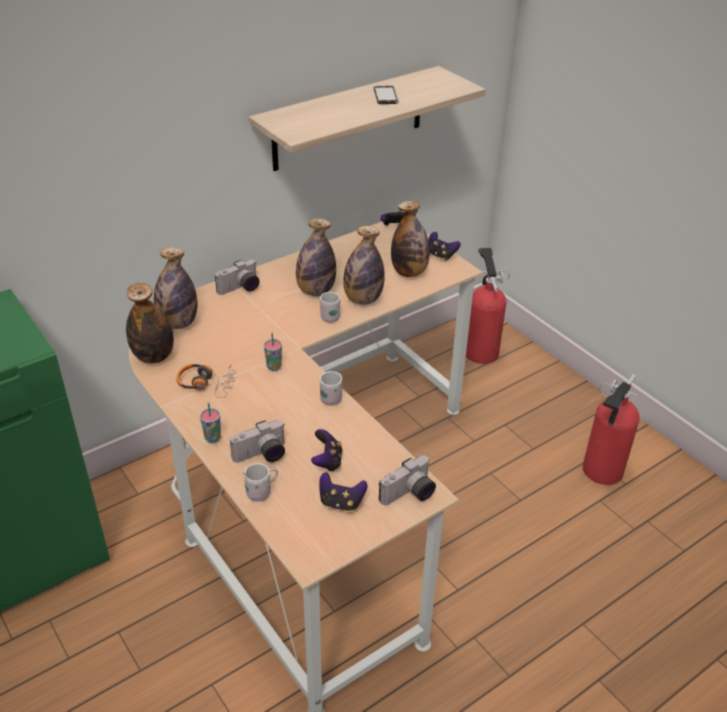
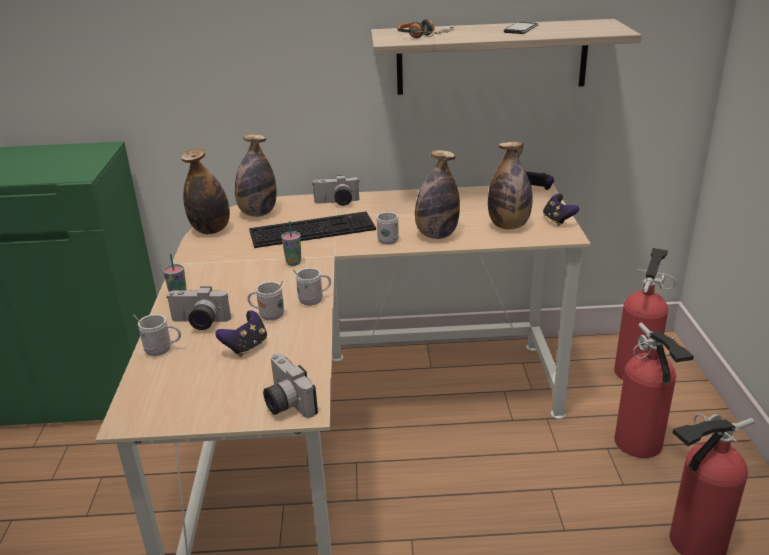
camera: 35 degrees right, 10 degrees down
(207, 384) = (225, 259): headphones -> headphones (424, 37)
(252, 325) = (313, 229): none -> keyboard
(311, 426) = (268, 315): none -> white mug
(315, 291) = (400, 219): bottle -> none
(341, 503) = (215, 384): game controller -> none
(409, 495) = (285, 403): camera -> camera turned 60 degrees clockwise
(524, 413) = (640, 446): none -> fire extinguisher

